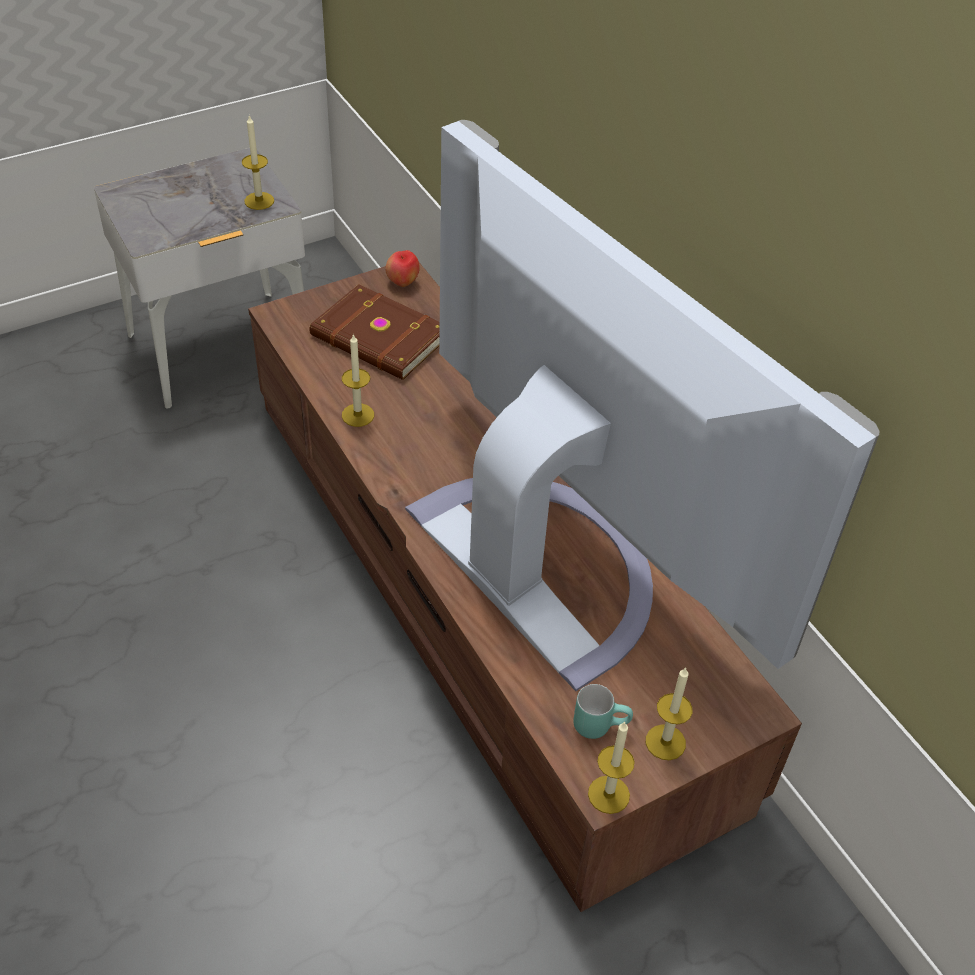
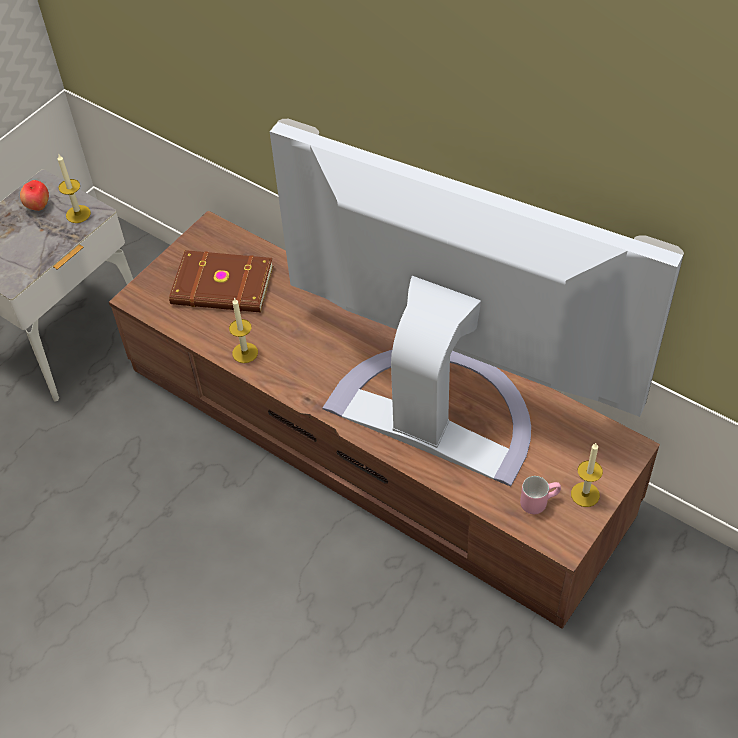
camera: 20 degrees left, 5 degrees up
(402, 283) = (212, 235): apple -> apple (38, 206)
(600, 723) = (538, 501): turquoise mug -> pink mug
(608, 794) = (569, 544): candle -> none

